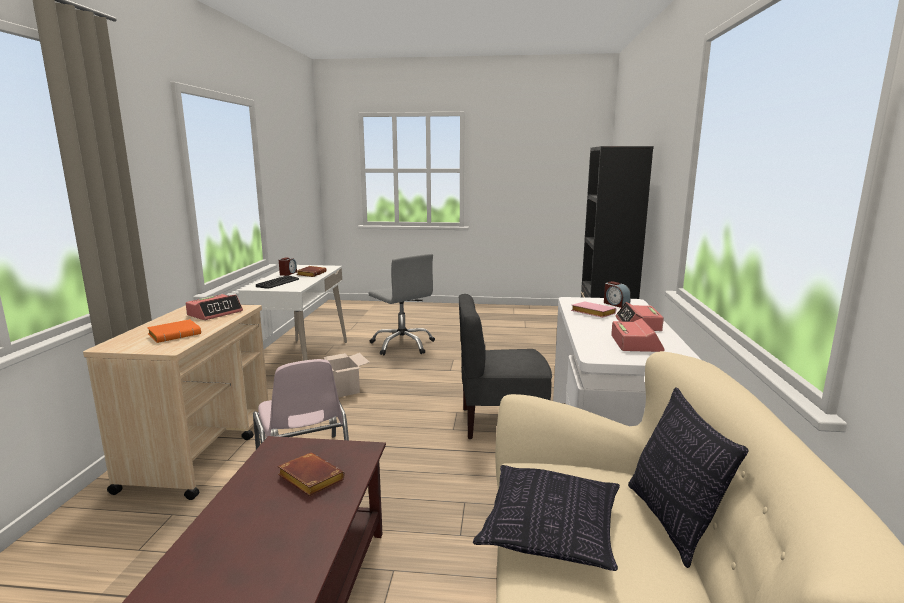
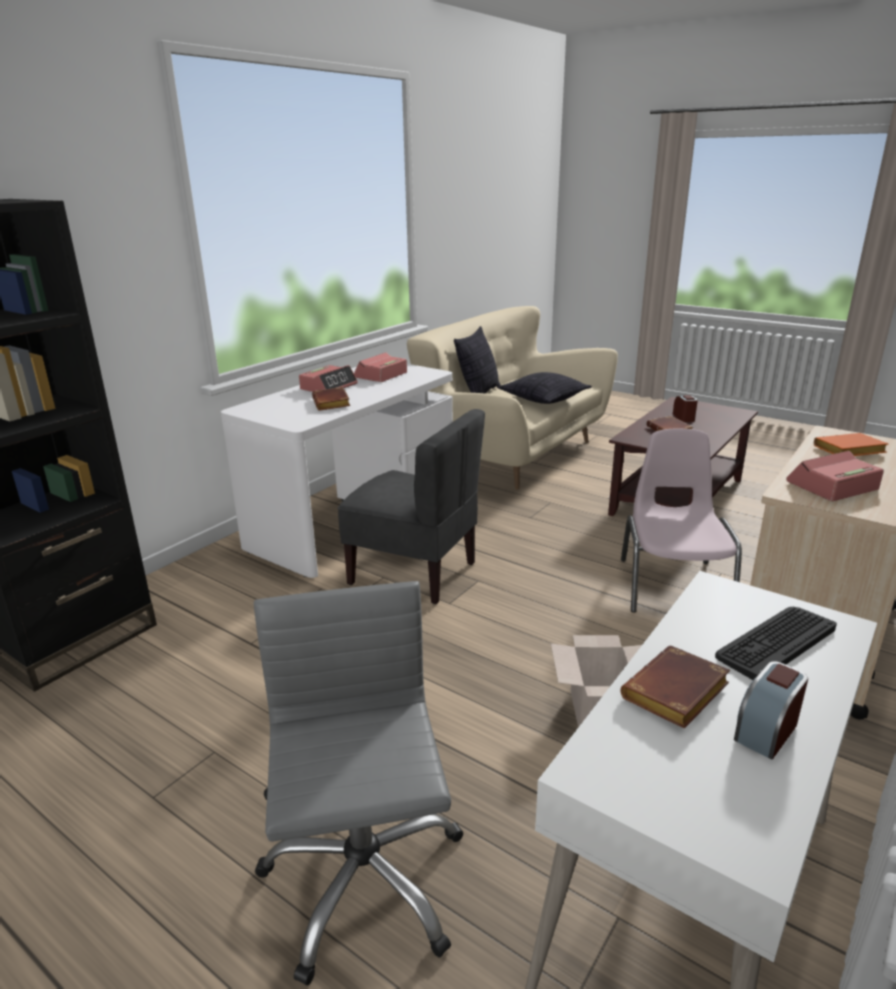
camera: 150 degrees left, 10 degrees up
(591, 313) = (333, 404): pink book -> brown book
(615, 304) = (272, 409): alarm clock -> alarm clock (684, 417)

